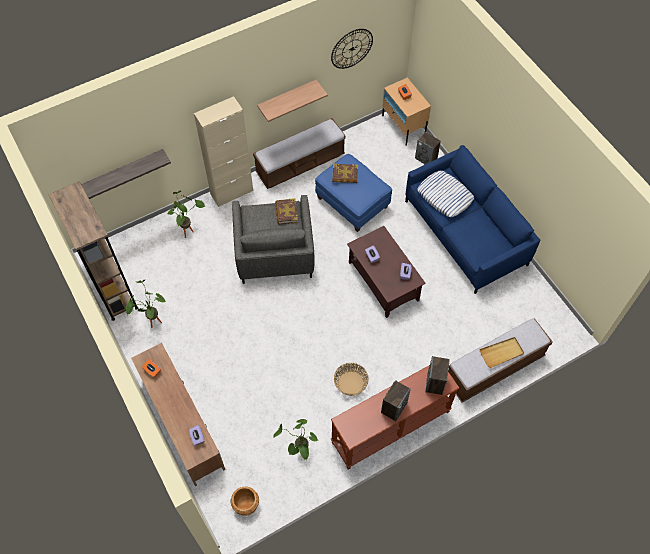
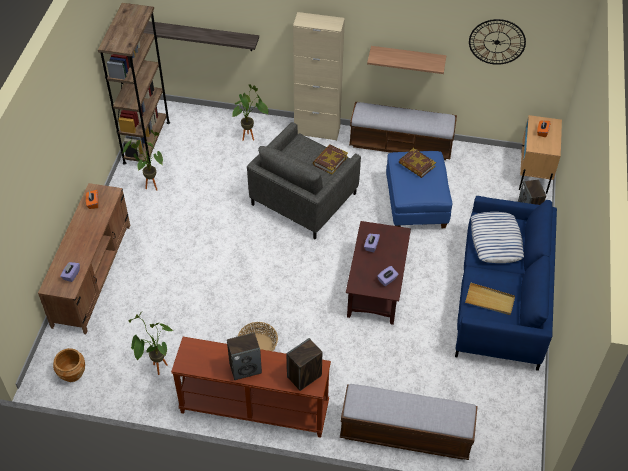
camera: 40 degrees right, 10 degrees down
(501, 353) = (408, 410): beige tray -> beige tray (489, 300)

